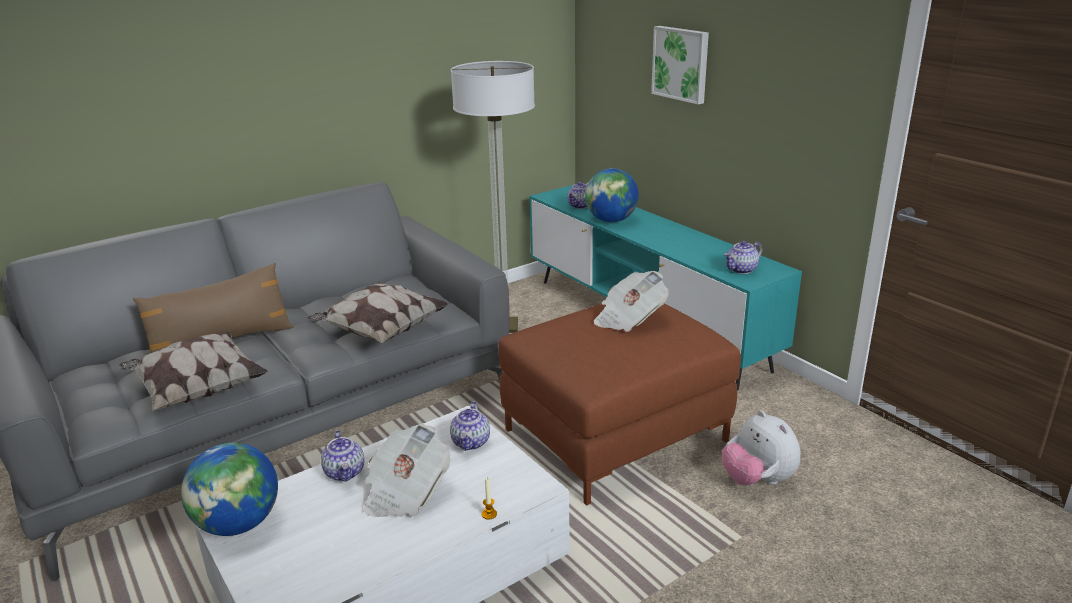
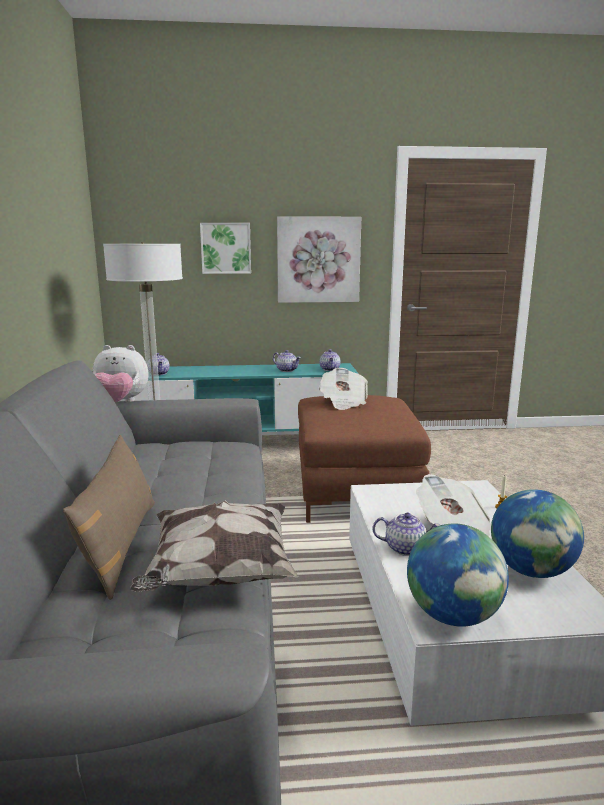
camera: 60 degrees left, 10 degrees down
(380, 331) = (229, 471): pillow -> none
(471, 442) = (405, 494): teapot -> teapot (287, 370)
(611, 221) = (202, 373): globe -> globe (531, 570)
(757, 480) = (438, 471): plush toy -> plush toy (120, 403)
(783, 101) = (318, 260): none -> picture

